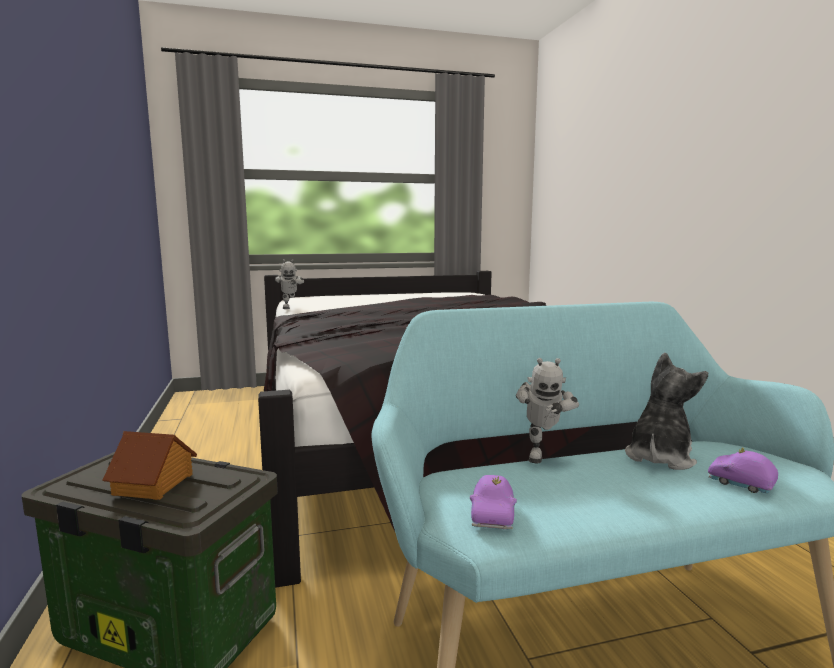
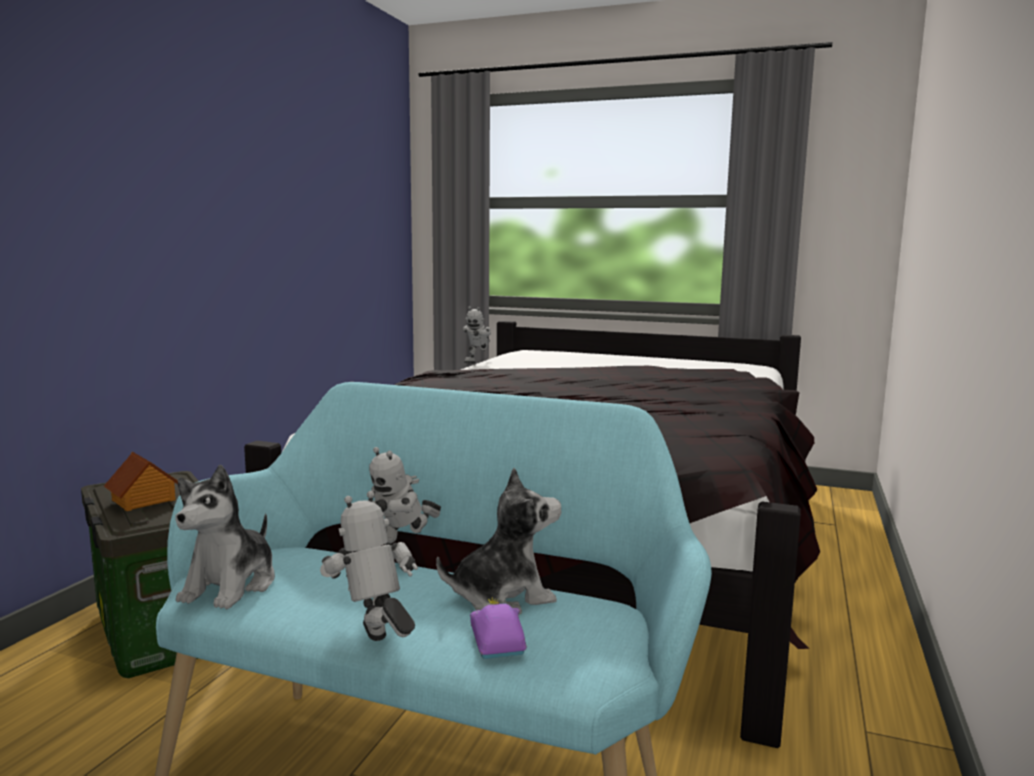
camera: 35 degrees right, 0 degrees up
(493, 516) = (231, 586): purple toy car -> plush toy
(699, 515) = (376, 648): none -> toy robot

